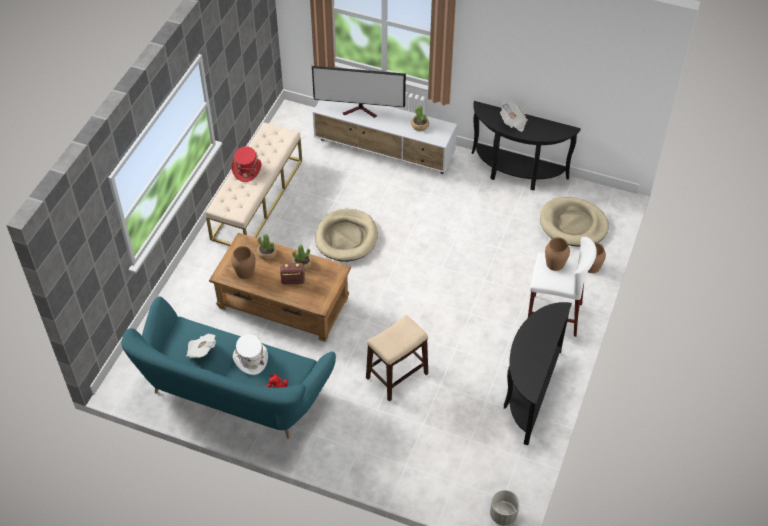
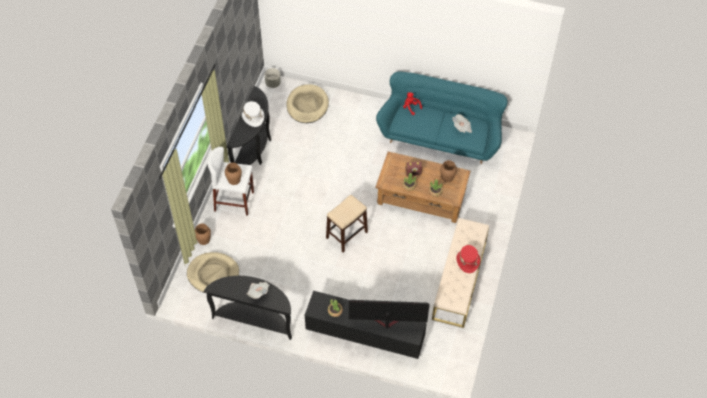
camera: 175 degrees right, 5 degrees up
(250, 359) = (429, 124): white hat -> white hat (253, 117)
(346, 237) = (385, 251): beige dog bed -> beige dog bed (307, 105)
(384, 151) = (364, 334): white tv stand -> black tv stand
(397, 375) = (338, 154): stool -> stool (346, 235)

